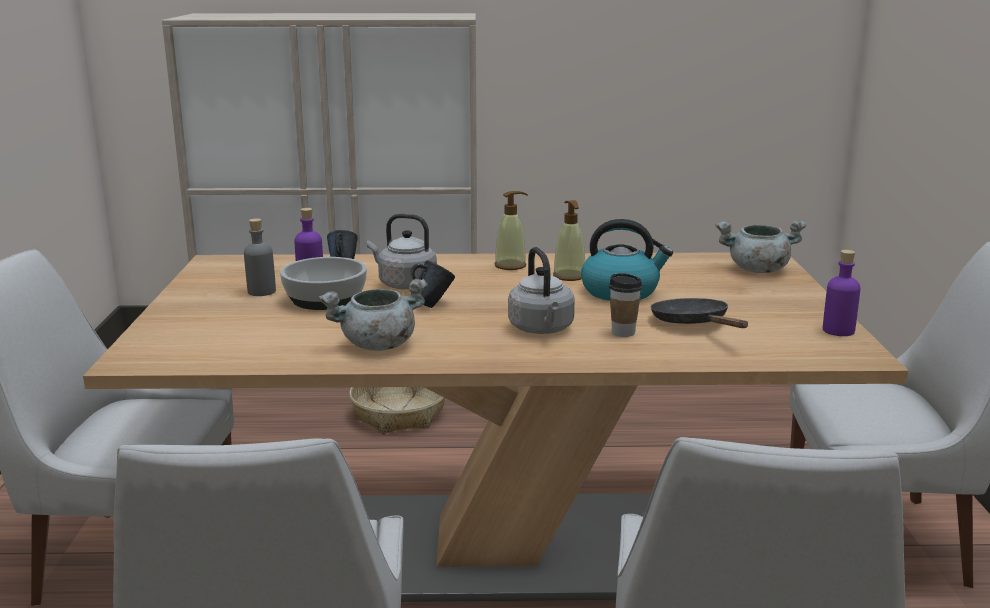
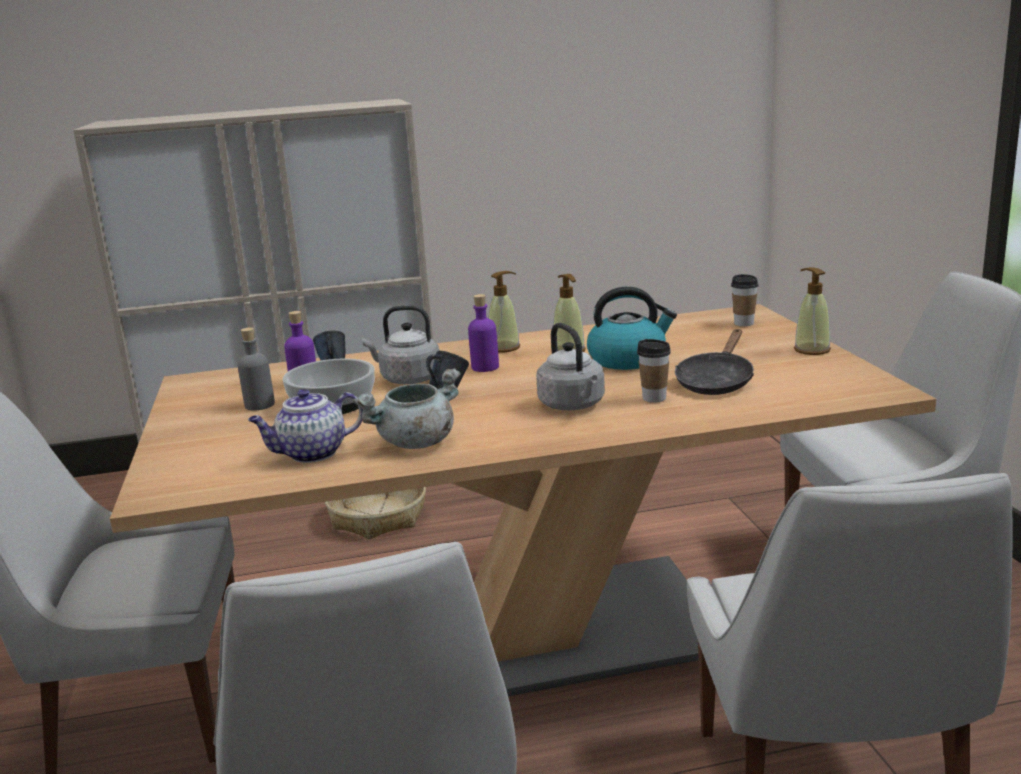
camera: 10 degrees left, 0 degrees up
(280, 342) = (311, 454): none -> teapot
(693, 324) = (716, 381): black frying pan -> black frying pan turned 120 degrees counterclockwise
(757, 270) = (743, 323): grey cooking pot -> cup
(809, 305) = (811, 350): none -> soap dispenser
(838, 330) = (852, 370): purple bottle -> purple bottle (485, 367)

